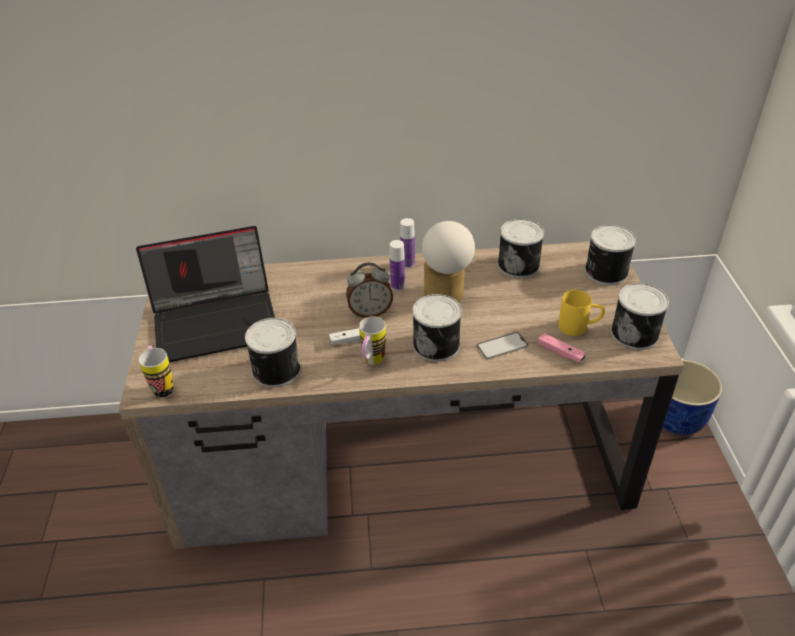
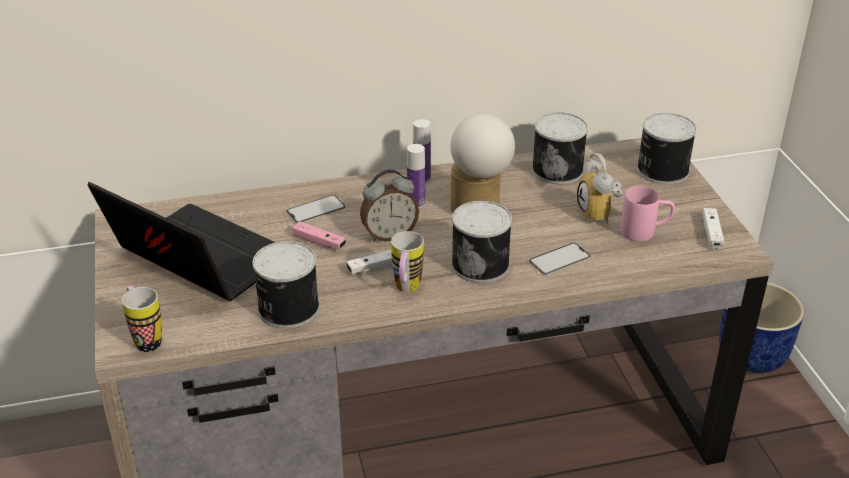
camera: 10 degrees left, 5 degrees down
(217, 321) = (196, 260): laptop -> laptop turned 120 degrees counterclockwise
(318, 285) = (316, 209): none -> phone
(544, 308) = (600, 214): none -> alarm clock
(560, 352) = (630, 261): pink game controller -> pink game controller (319, 242)
(579, 327) = (645, 232): yellow mug -> pink mug
(635, 333) = (711, 233): can -> white game controller

